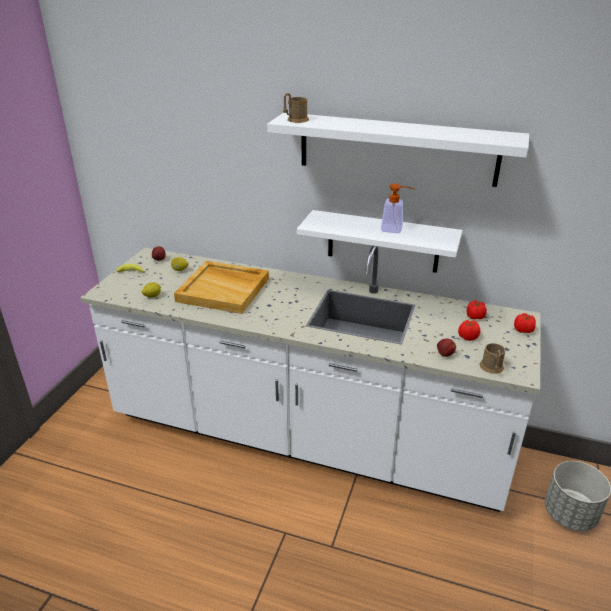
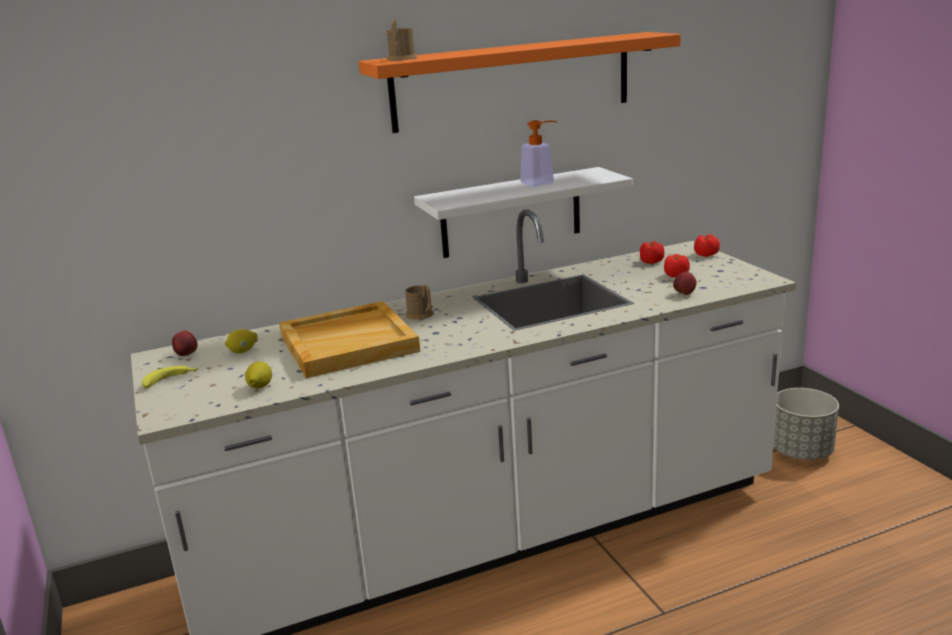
camera: 40 degrees left, 10 degrees down
(397, 149) = (513, 81): white shelf -> orange shelf
(492, 368) = (738, 286): brown mug -> brown mug (422, 315)

